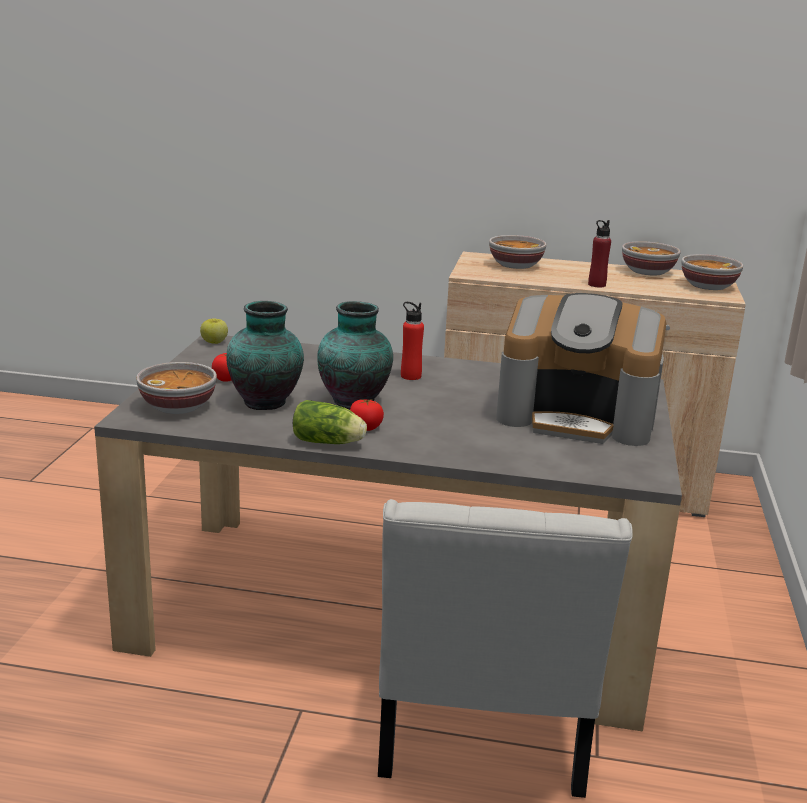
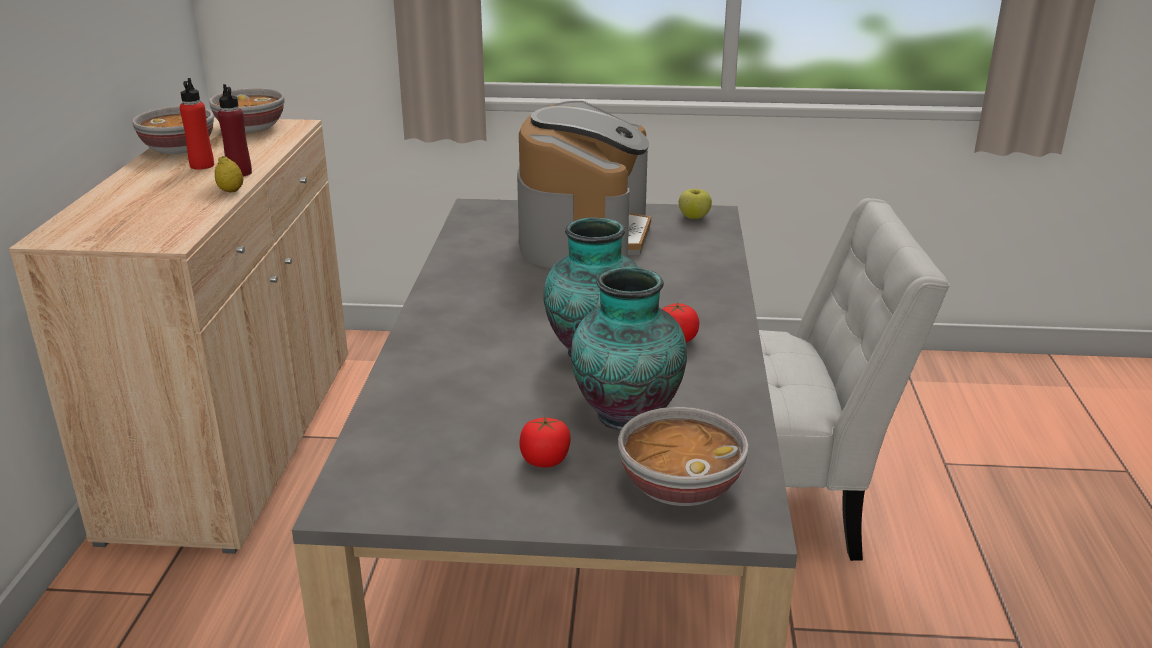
camera: 95 degrees left, 5 degrees up
(214, 342) = (355, 504): apple -> apple (694, 217)
(329, 442) = (733, 357): lettuce -> none
(410, 376) = (487, 322): red bottle -> red bottle (202, 165)
(515, 265) = (123, 213): bowl -> none
(558, 283) = (231, 191): none -> lemon

